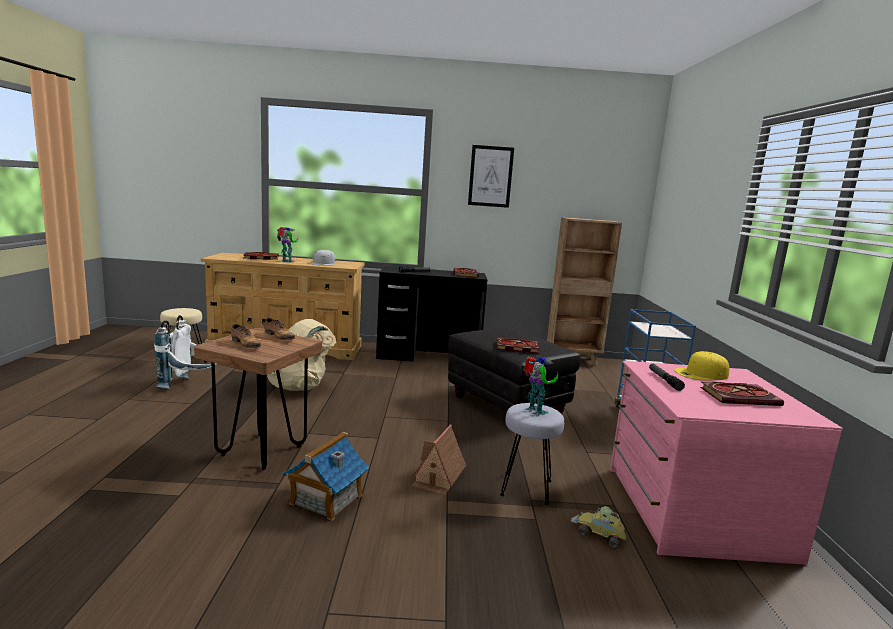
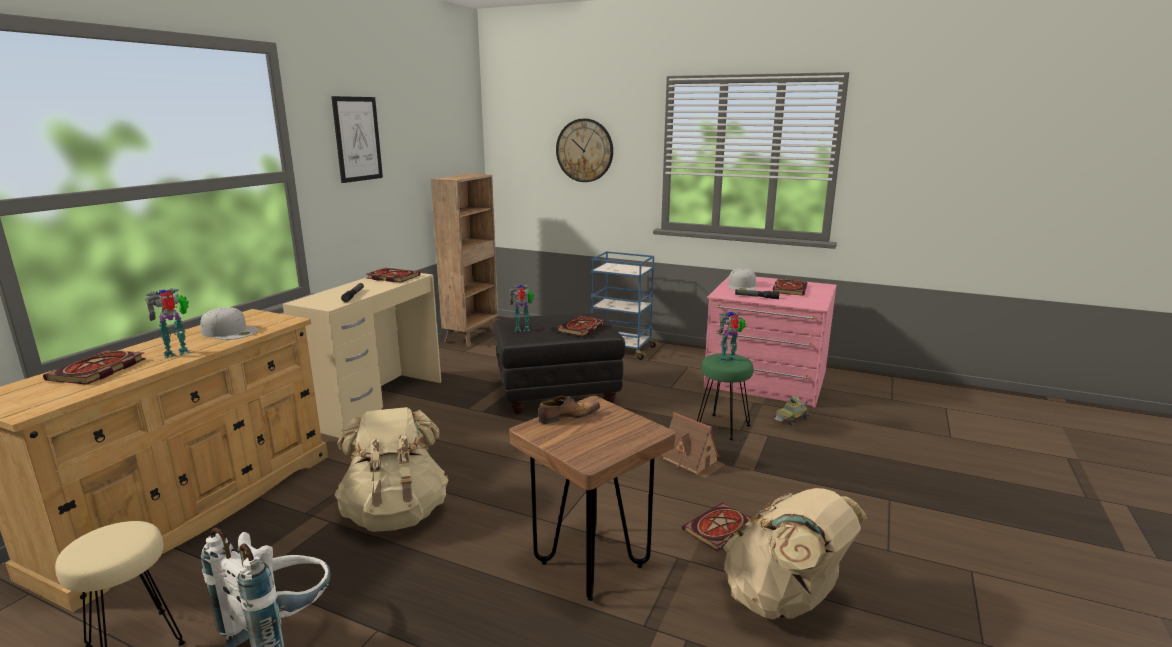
camera: 65 degrees left, 5 degrees up
(228, 539) = (783, 600): none -> beige backpack
(246, 344) = (595, 439): shoe -> none
(325, 499) = (719, 530): toy house -> book
(428, 356) = (376, 403): black desk -> beige desk
(488, 333) = (523, 329): none -> toy robot
(527, 488) = (723, 427): grey stool -> green stool
(699, 206) = (584, 150): none -> wall clock
(701, 374) = (742, 286): yellow cap -> white cap

